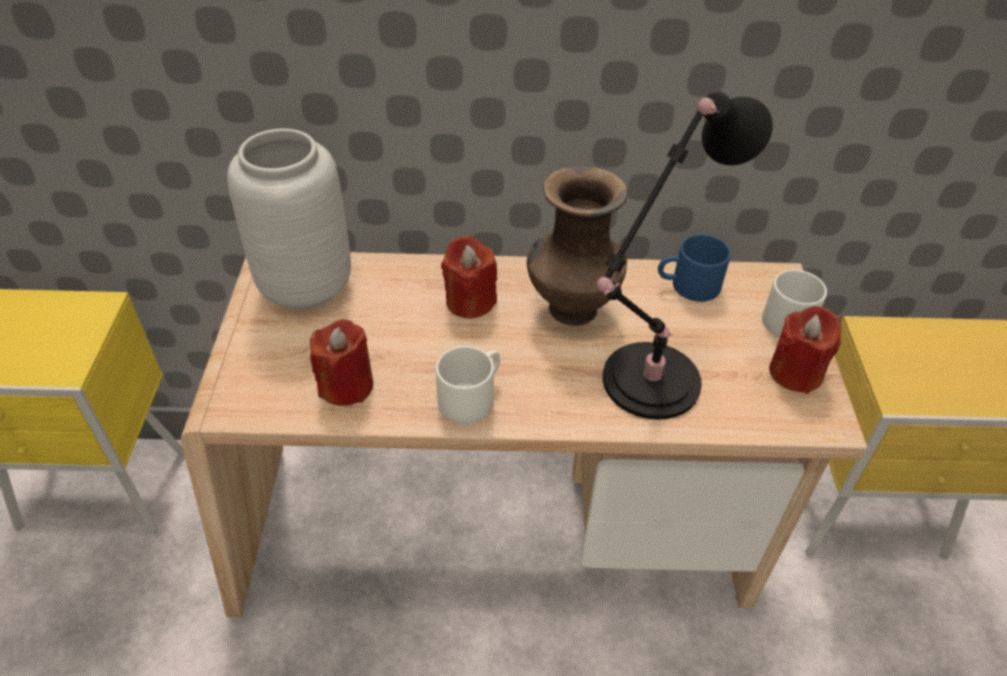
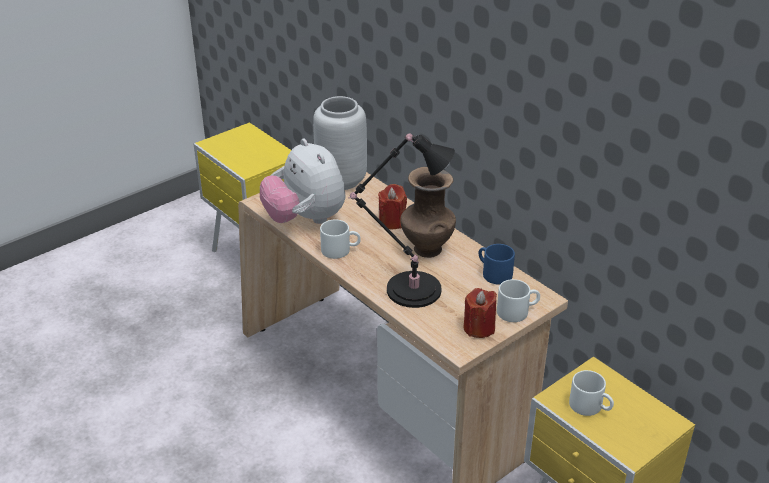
camera: 50 degrees right, 10 degrees down
(346, 385) = (305, 219): red candle -> plush toy
(935, 377) = (591, 406): none -> white mug

